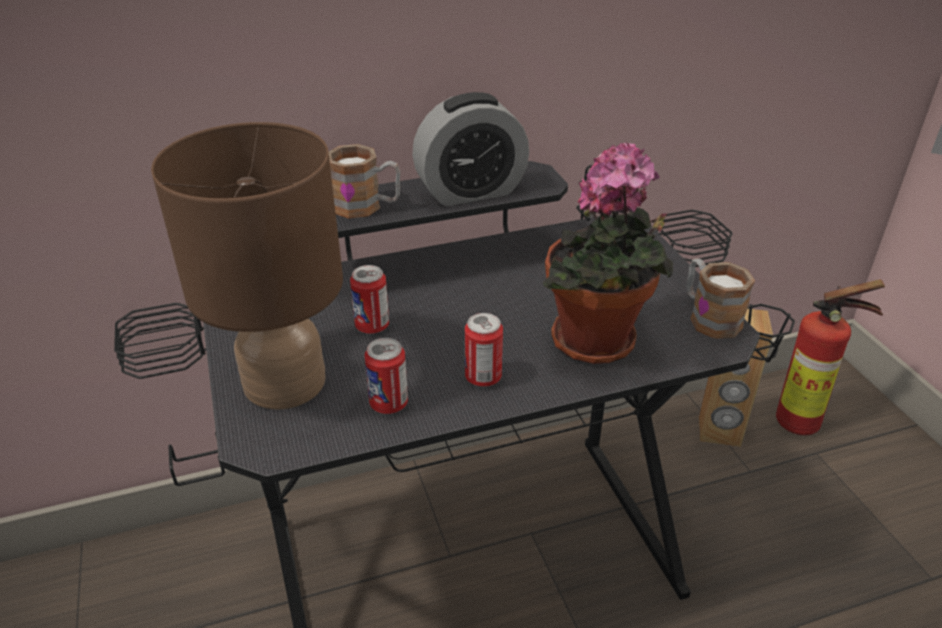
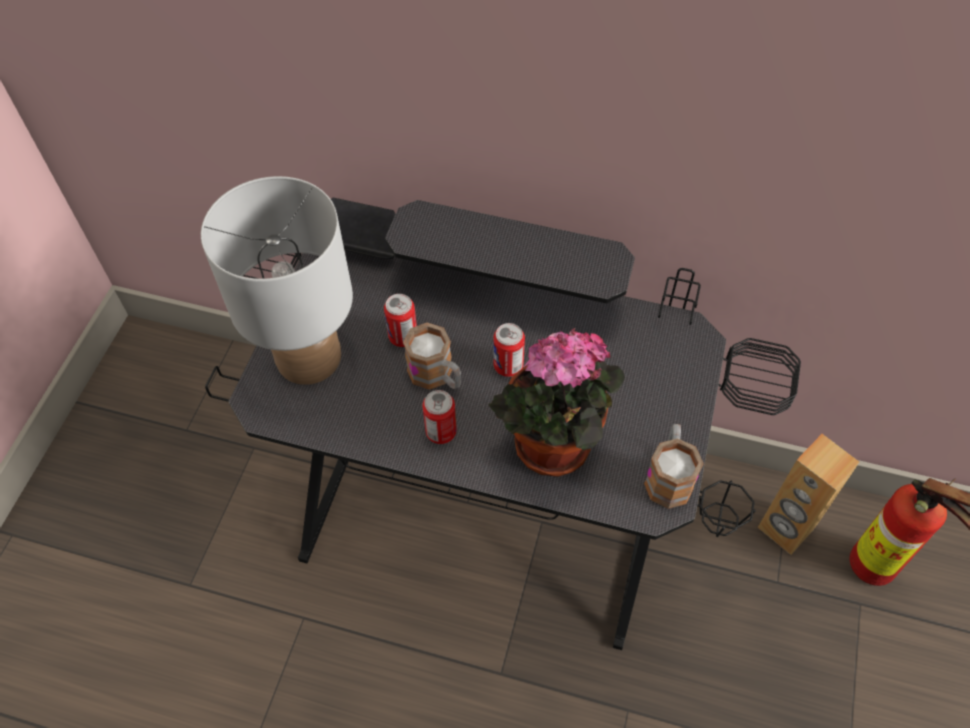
camera: 35 degrees right, 20 degrees up
(283, 383) = (307, 358): brown table lamp -> grey table lamp
(366, 207) = (440, 236): mug -> mug (437, 376)
(388, 404) = (360, 417): can -> can (508, 366)
(470, 192) = (535, 258): alarm clock -> none

